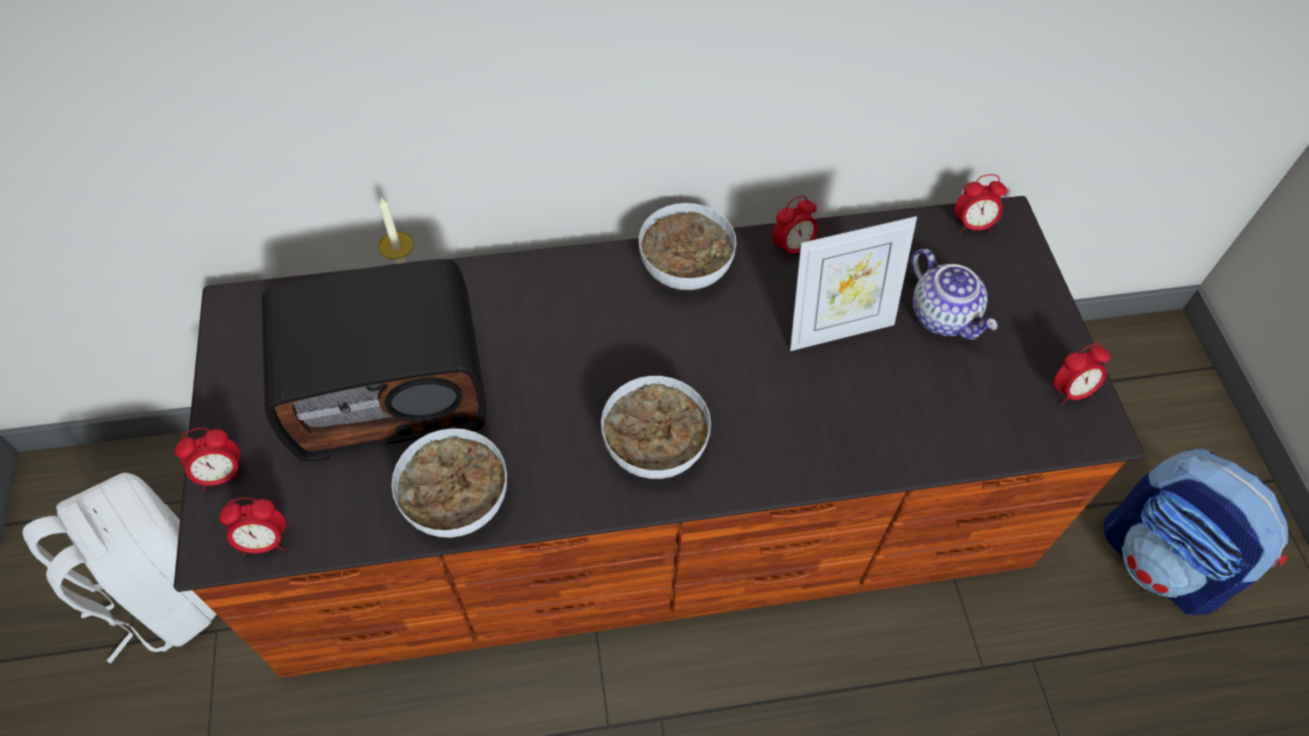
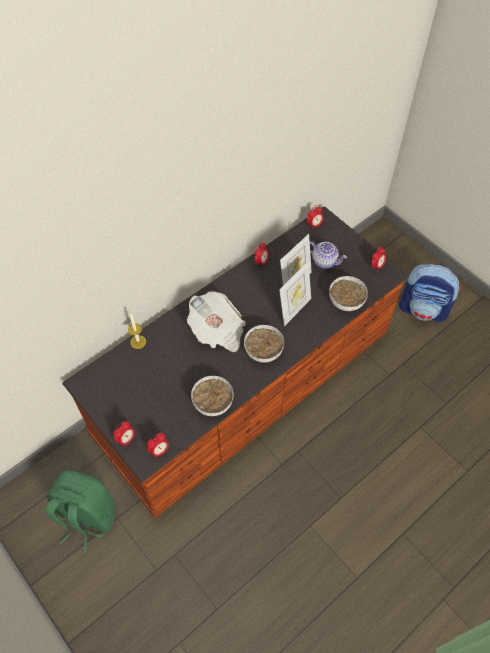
camera: 30 degrees left, 0 degrees up
(166, 594) = (86, 517): white backpack -> green backpack
(390, 388) = (161, 380): radio -> none
(587, 347) = (217, 331): none -> newspaper
(686, 268) = (231, 287): bowl -> bowl (346, 301)
(793, 389) = (294, 309): none -> picture frame

